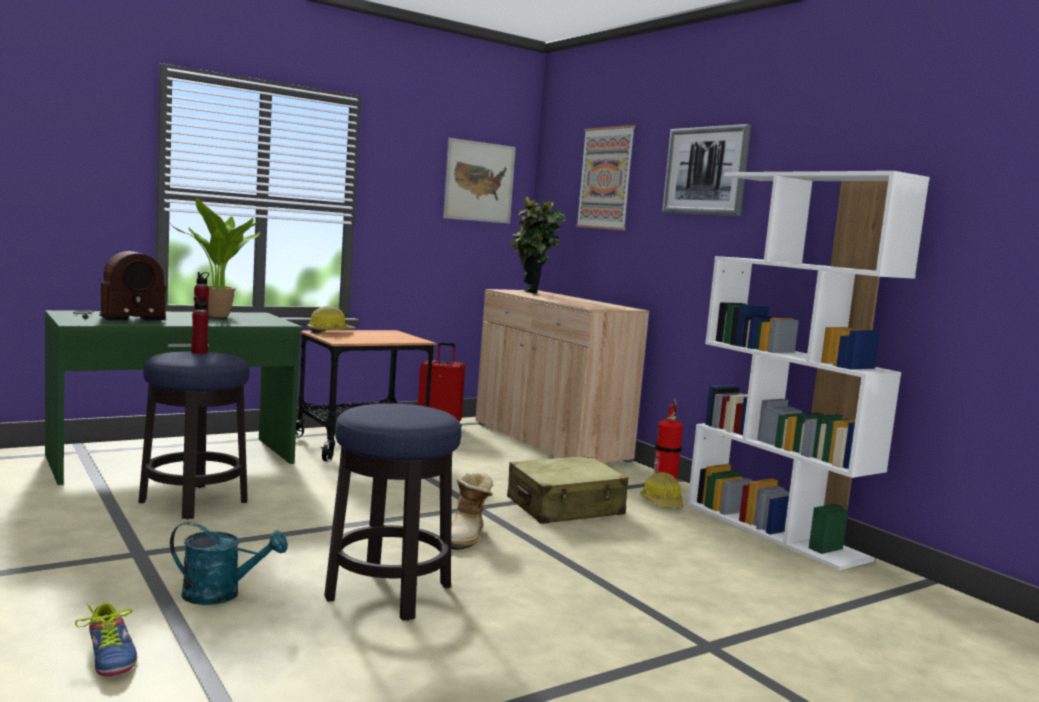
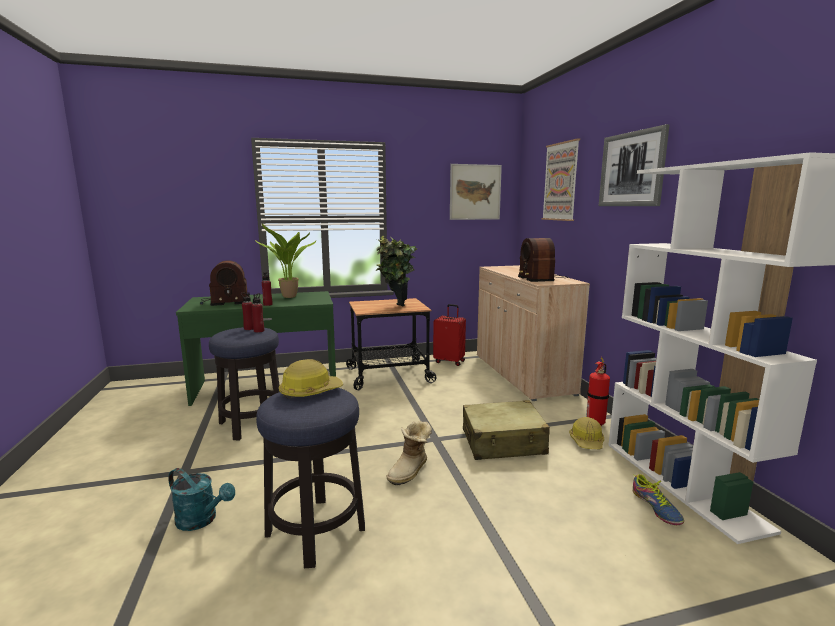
camera: 20 degrees right, 5 degrees up
(111, 655) = (84, 581): shoe -> shoe (656, 507)
(220, 355) = (259, 331): none -> red bottle
(330, 332) = (367, 302): hard hat -> hard hat (310, 392)
(530, 294) = (507, 270): potted plant -> potted plant (395, 308)
(585, 304) = (541, 278): none -> radio

